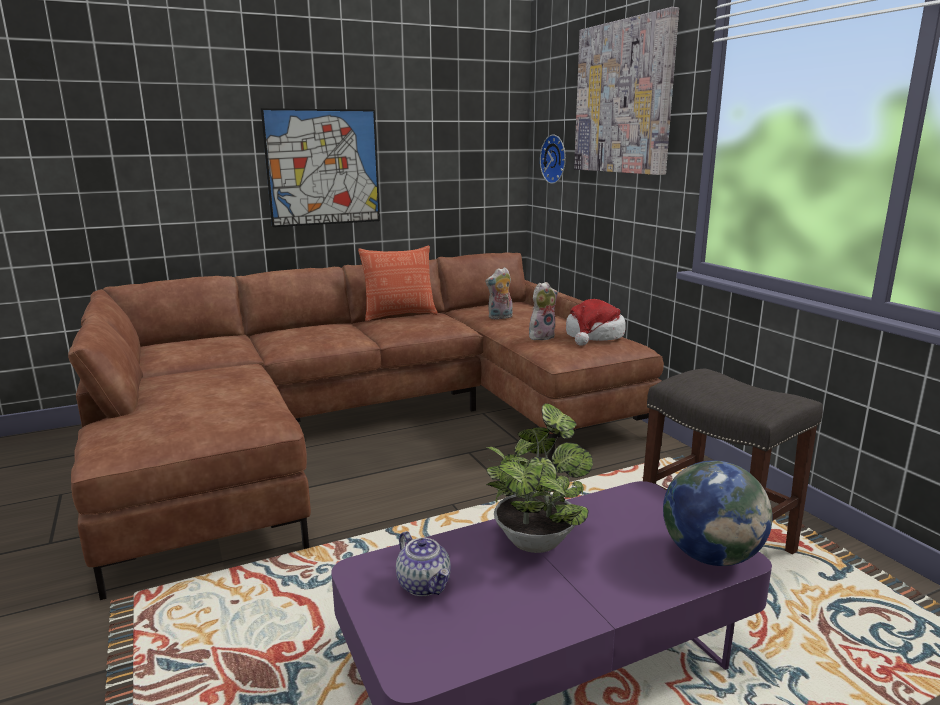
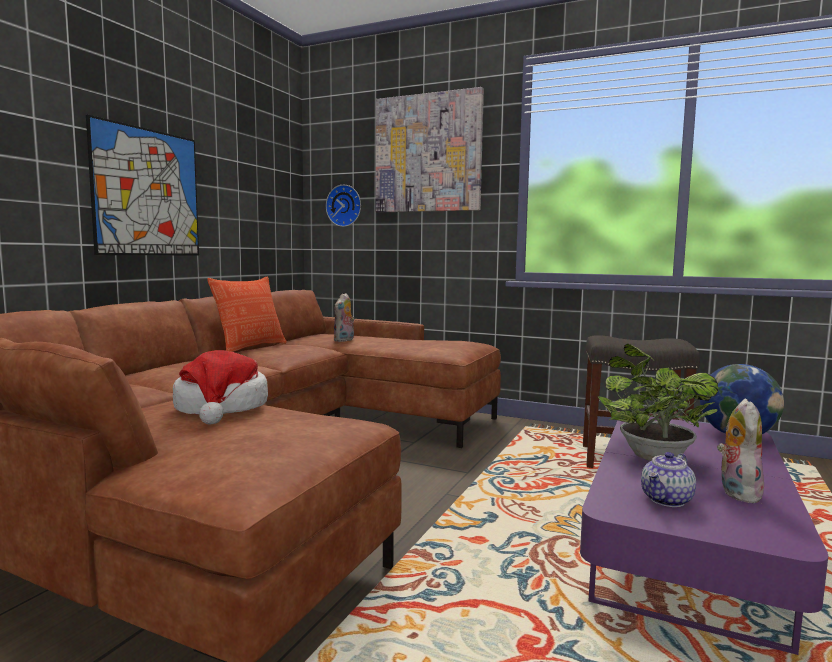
camera: 40 degrees left, 10 degrees down
(425, 585) = (667, 500): teapot -> teapot turned 120 degrees clockwise
(541, 336) = (410, 345): plush toy -> plush toy (736, 492)
(594, 336) = (447, 341): hat -> hat (221, 408)

